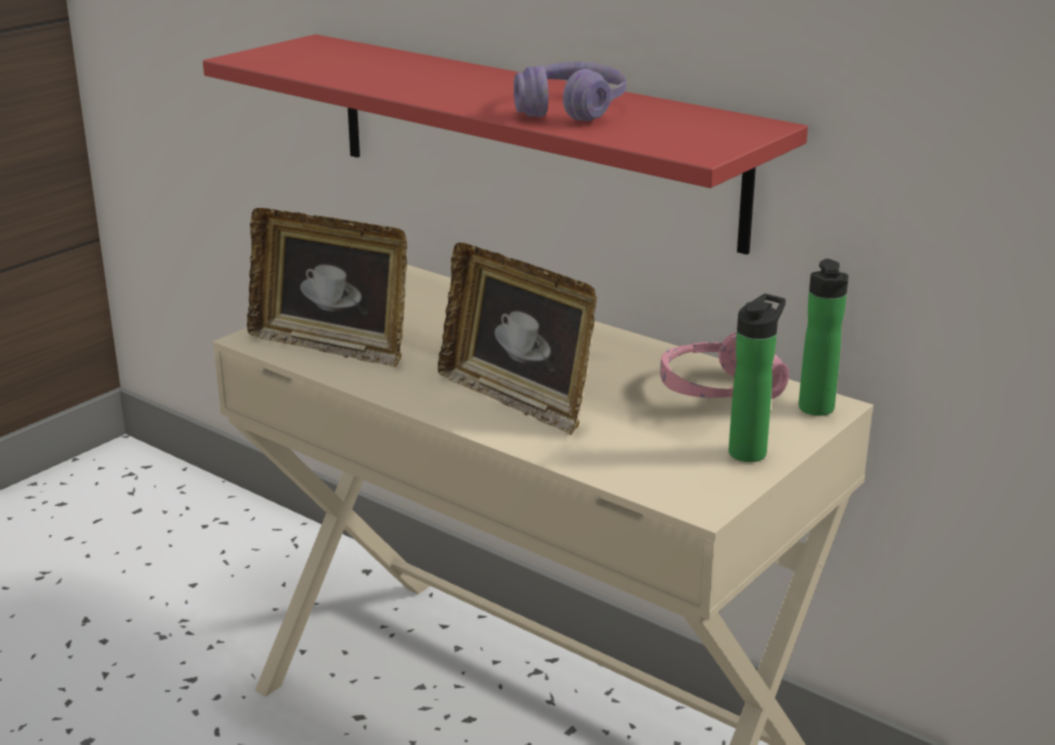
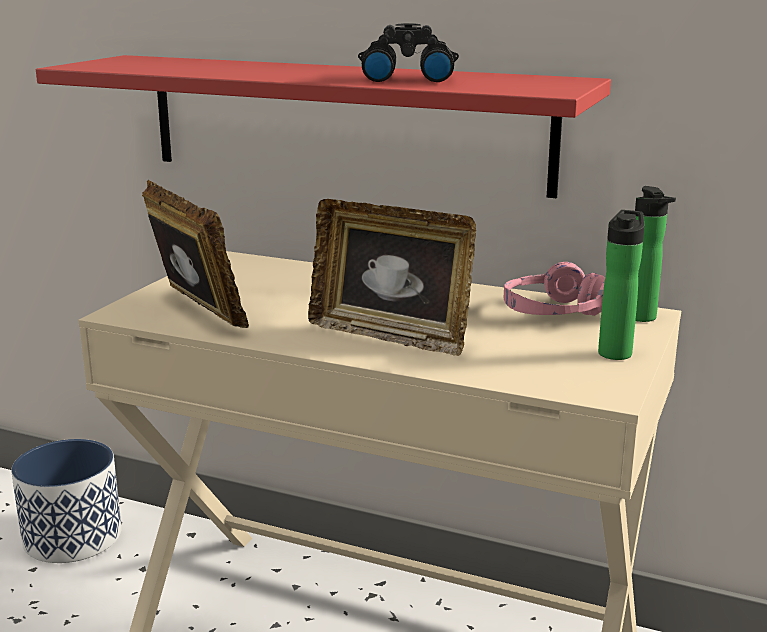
camera: 15 degrees left, 5 degrees down
(242, 556) = (72, 538): none -> planter
(331, 346) = (195, 312): picture frame -> picture frame turned 135 degrees counterclockwise
(569, 109) = (405, 78): purple headphones -> black binoculars

